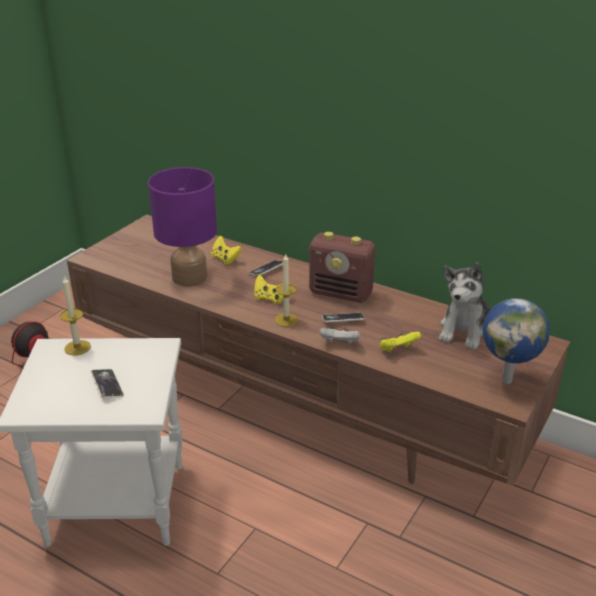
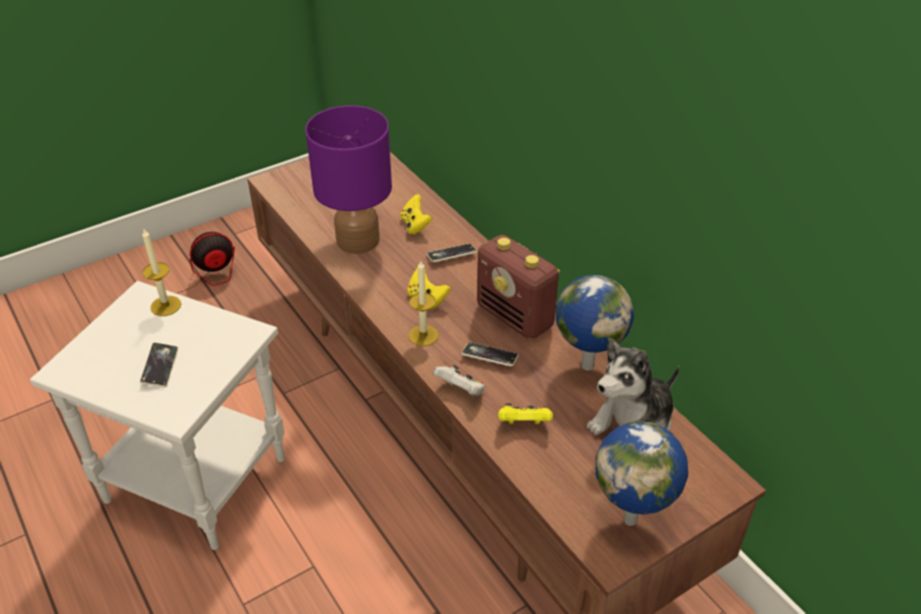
camera: 25 degrees right, 10 degrees up
(410, 307) = (586, 365): none -> globe

